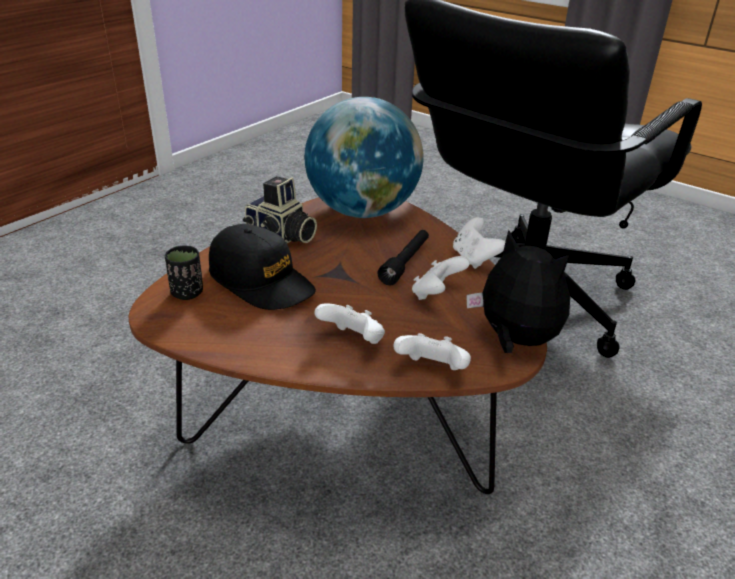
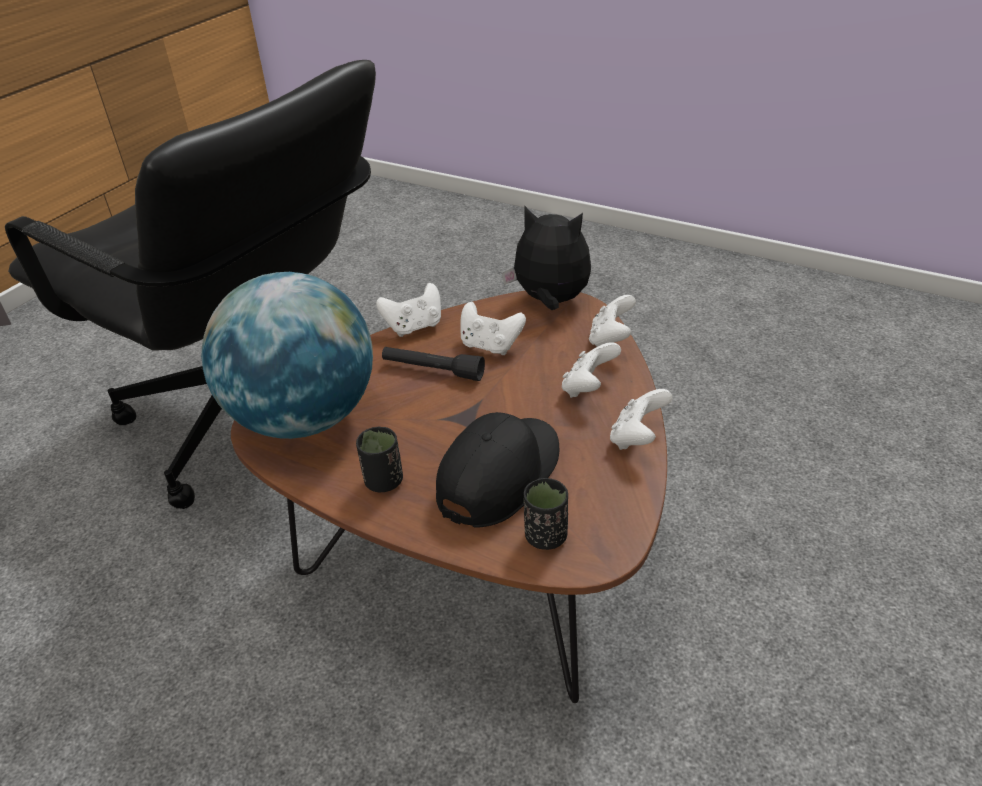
camera: 95 degrees left, 5 degrees up
(269, 357) = (637, 438): none -> white game controller
(281, 236) = (383, 481): camera -> black cup
(514, 340) = (550, 301): plush toy -> plush toy turned 75 degrees clockwise

